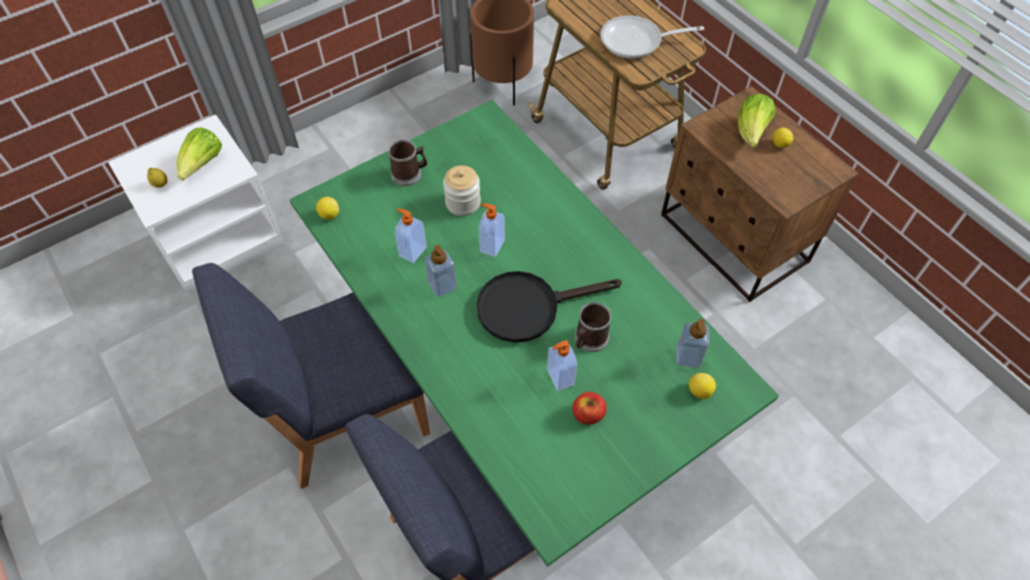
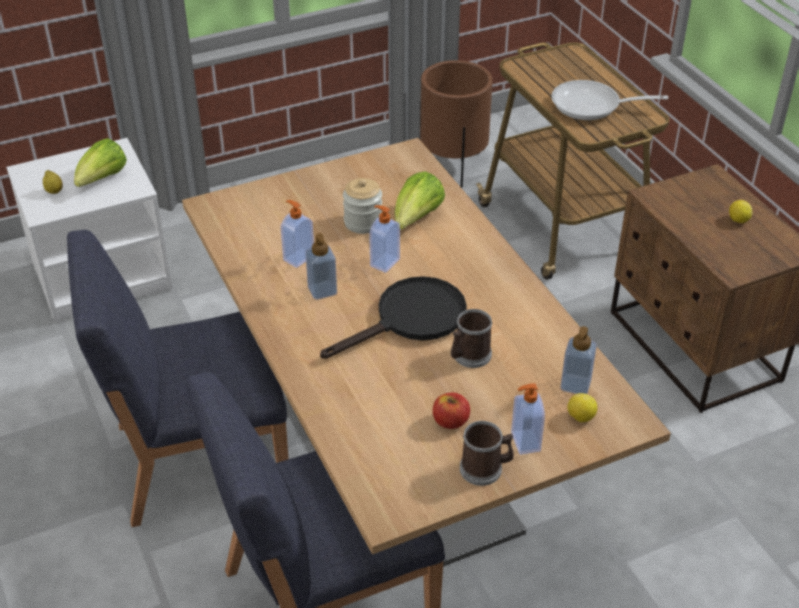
camera: 10 degrees right, 15 degrees down
(329, 215) = (220, 217): lemon -> none
(409, 174) = (313, 191): mug -> mug (485, 469)
(514, 388) = (399, 462): green dining table -> brown dining table
(529, 306) = (411, 320): black frying pan -> black frying pan turned 150 degrees clockwise
(559, 378) = (427, 385): soap dispenser -> soap dispenser (524, 442)
(751, 132) = (707, 206): lettuce -> lettuce (416, 219)

